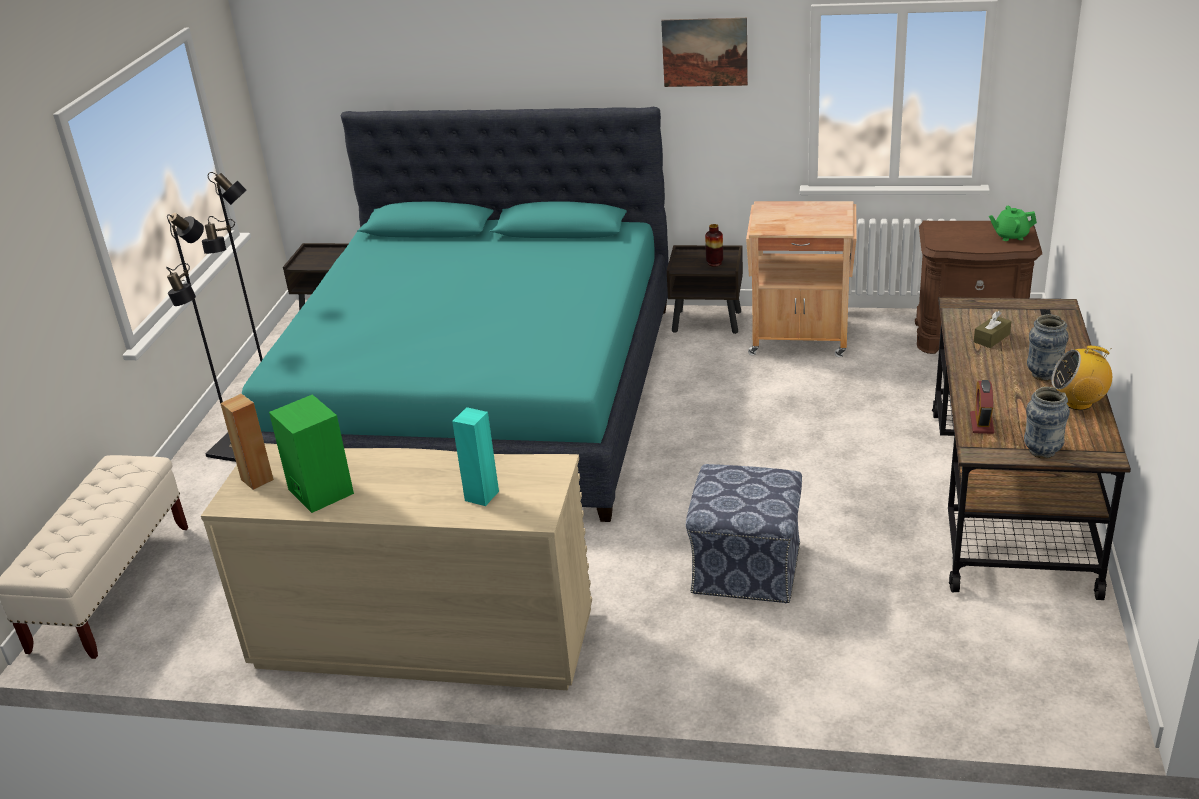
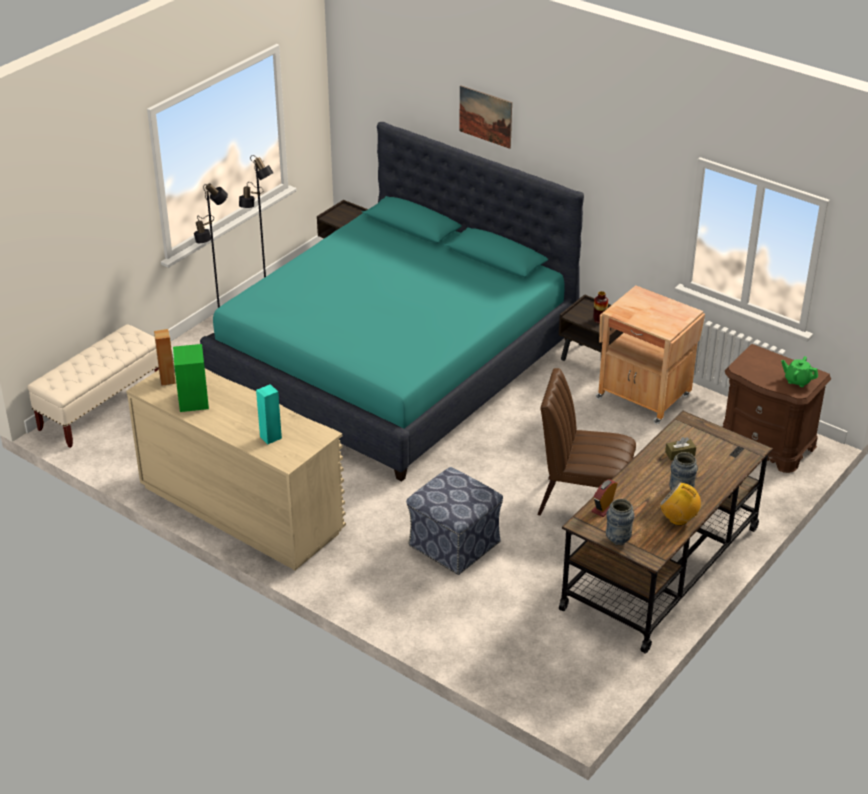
camera: 25 degrees right, 5 degrees up
(704, 52) = (623, 165): picture -> picture (485, 116)
(847, 462) = (583, 502): none -> brown chair

